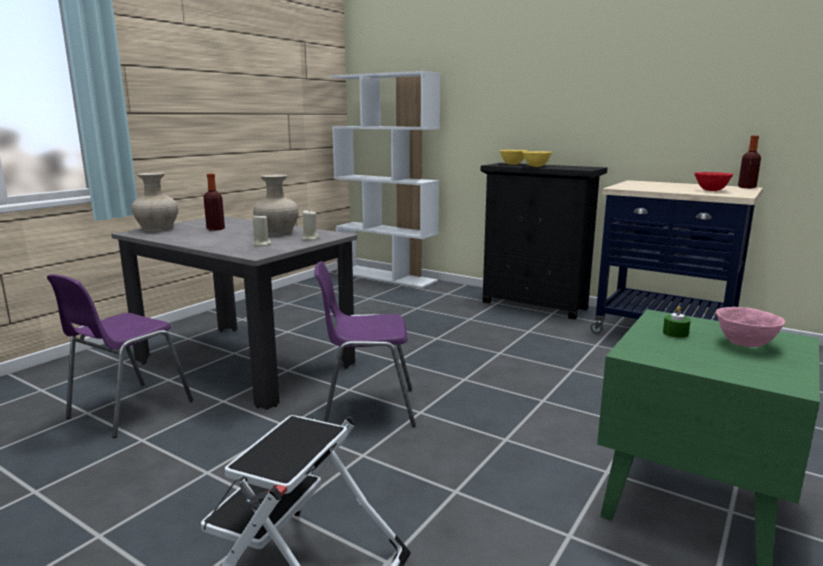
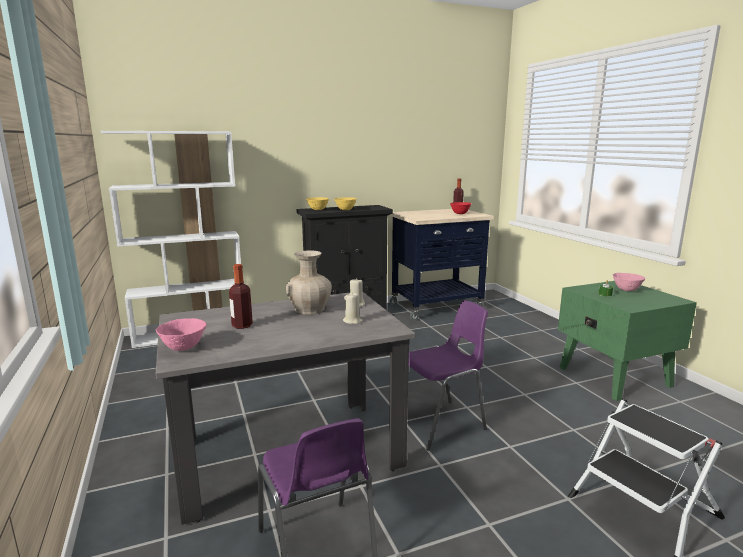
camera: 55 degrees left, 0 degrees up
(157, 229) = (184, 348): beige vase -> pink bowl
(367, 407) = (441, 423): purple chair -> purple chair turned 150 degrees counterclockwise

